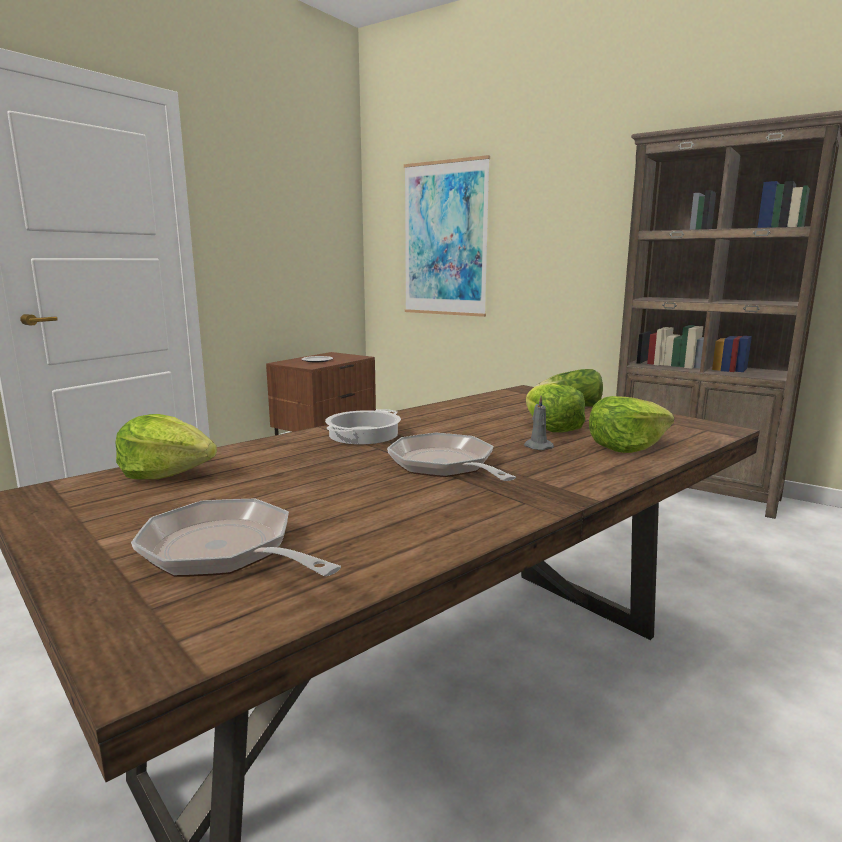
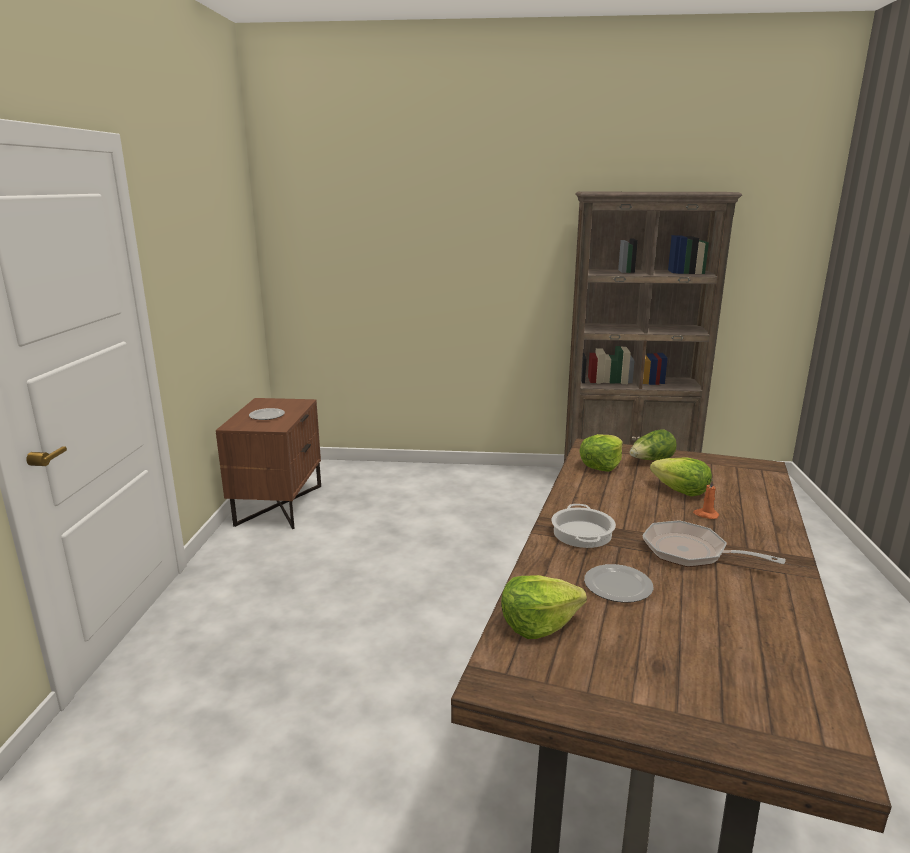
camera: 30 degrees left, 5 degrees up
(225, 552) = (723, 677): frying pan -> none
(302, 470) = (618, 586): none -> plate
(445, 239) = (367, 267): picture -> none
(537, 446) = (705, 515): grey candle -> orange candle
(626, 447) = (749, 500): lettuce -> lettuce (601, 465)

